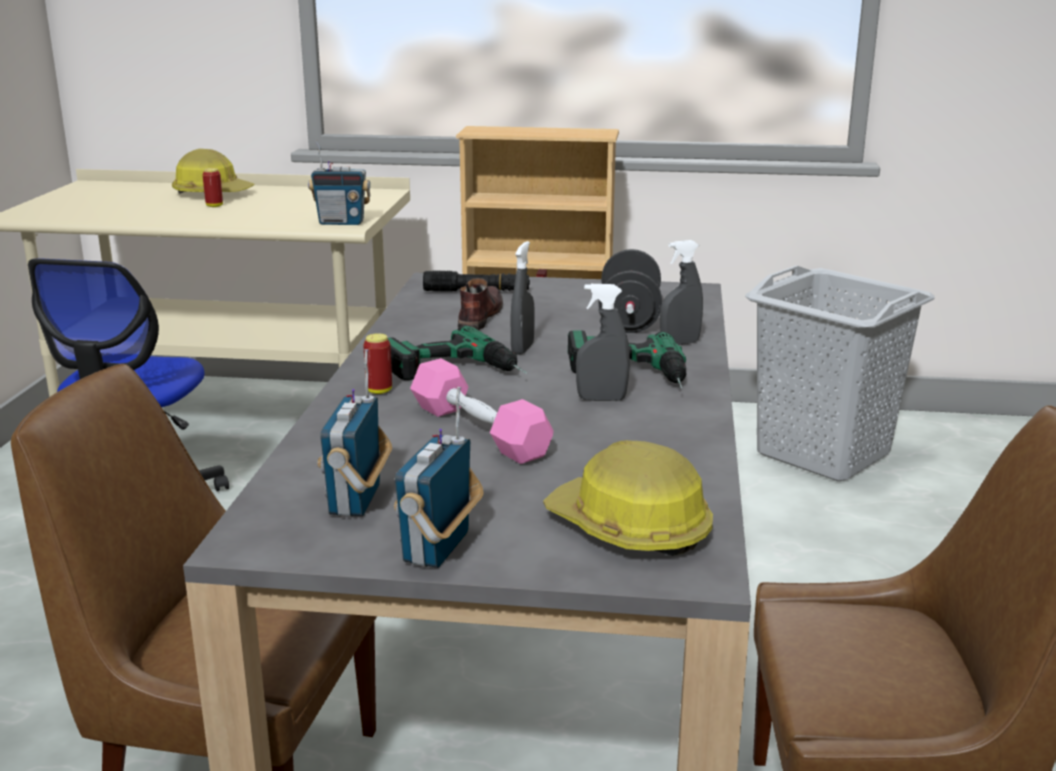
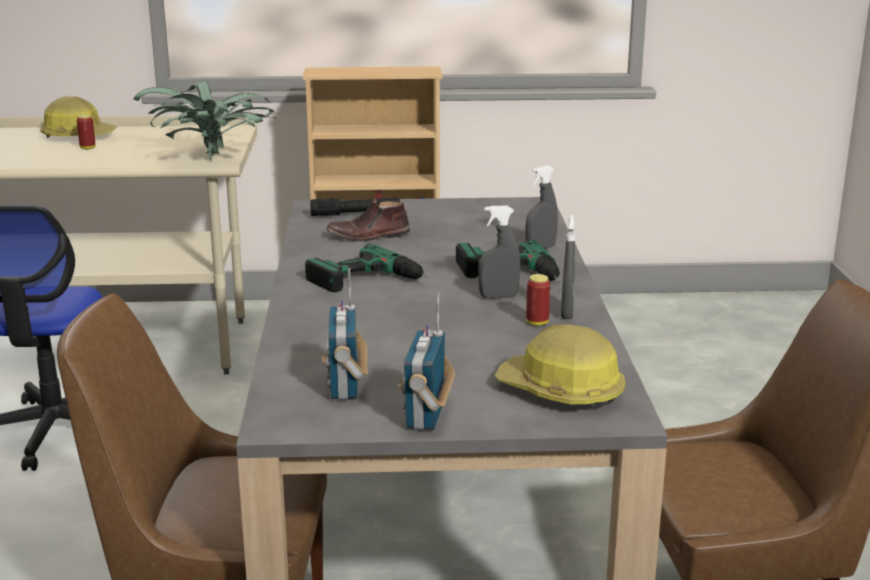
camera: 10 degrees left, 0 degrees up
(341, 223) = (214, 159): radio -> potted plant
(379, 391) = (317, 302): can -> can (537, 323)
(479, 317) = (368, 236): brown shoe -> brown shoe turned 105 degrees counterclockwise
(479, 431) = (414, 328): pink dumbbell -> none
(522, 349) = (417, 260): grey spray bottle -> grey spray bottle (567, 313)
(629, 319) = (492, 230): black dumbbell -> none
(823, 454) = (625, 333): grey laundry basket -> none

